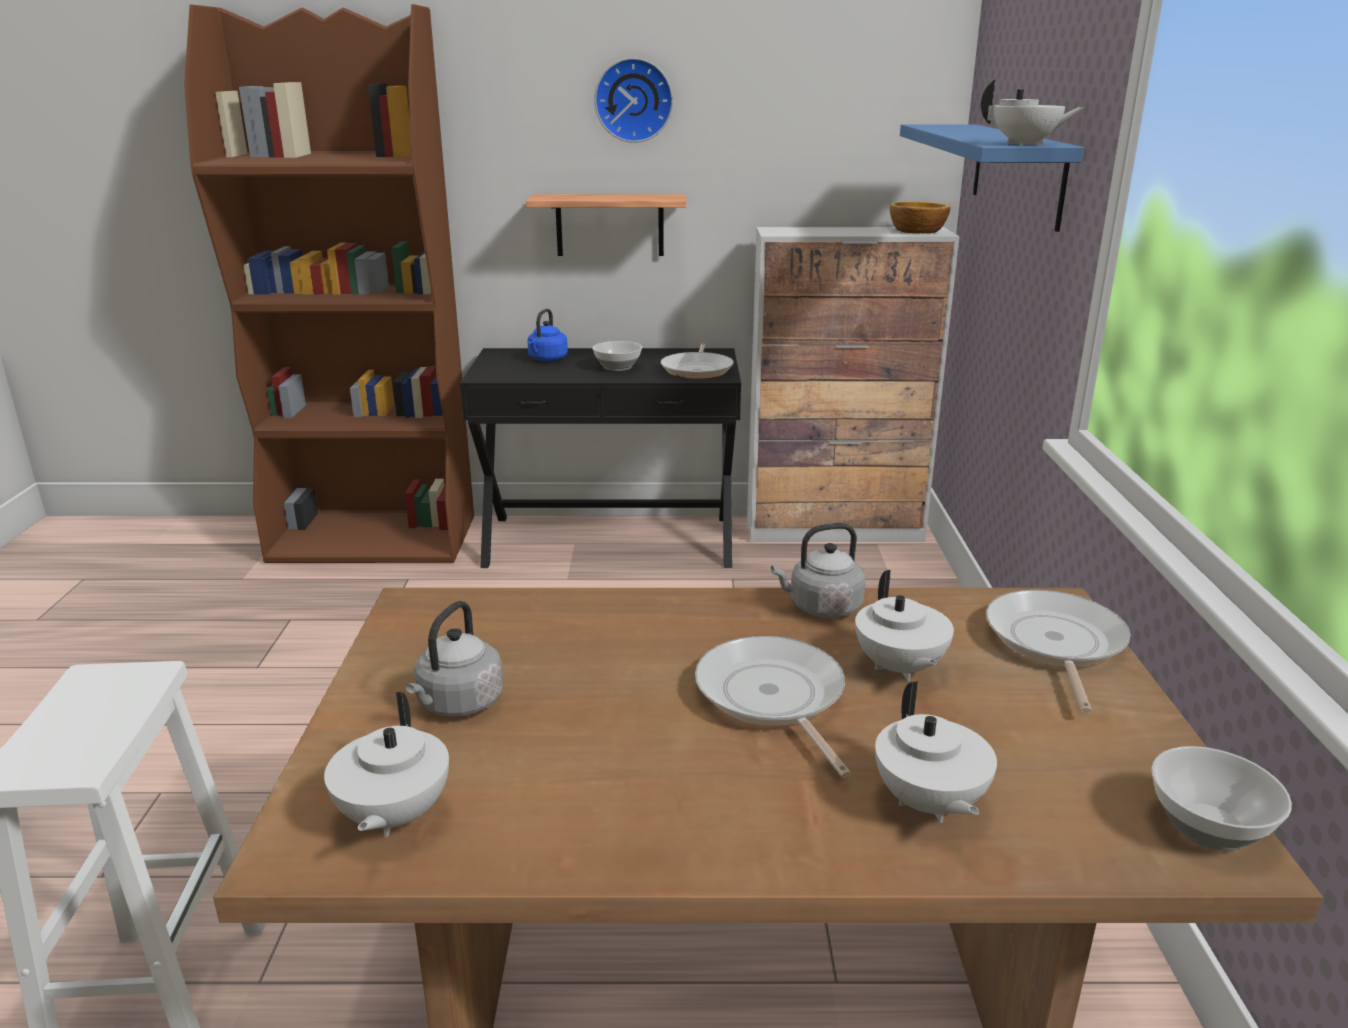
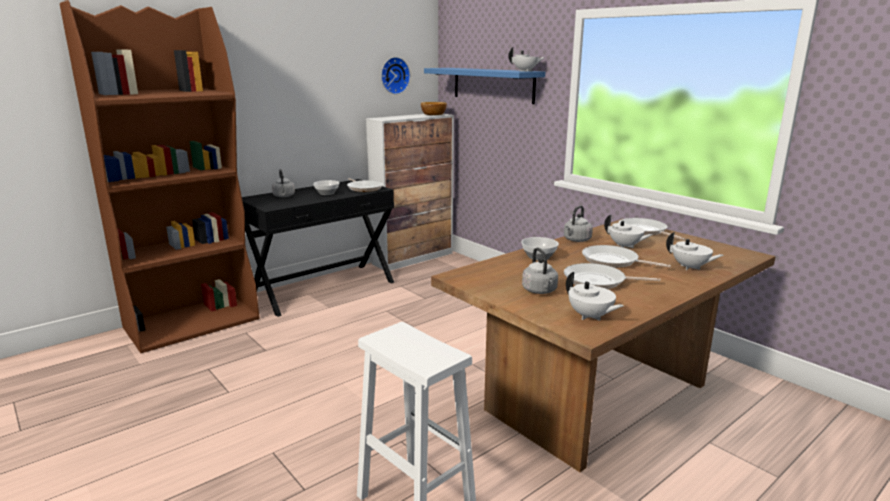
camera: 40 degrees left, 5 degrees down
(547, 359) = (284, 196): blue kettle -> grey kettle
(610, 225) = (298, 123): shelf -> none
(616, 735) = (598, 281): none -> frying pan
(633, 100) = (306, 59): wall clock -> wall clock (394, 75)
(1207, 827) = (740, 252): bowl -> bowl (539, 257)

